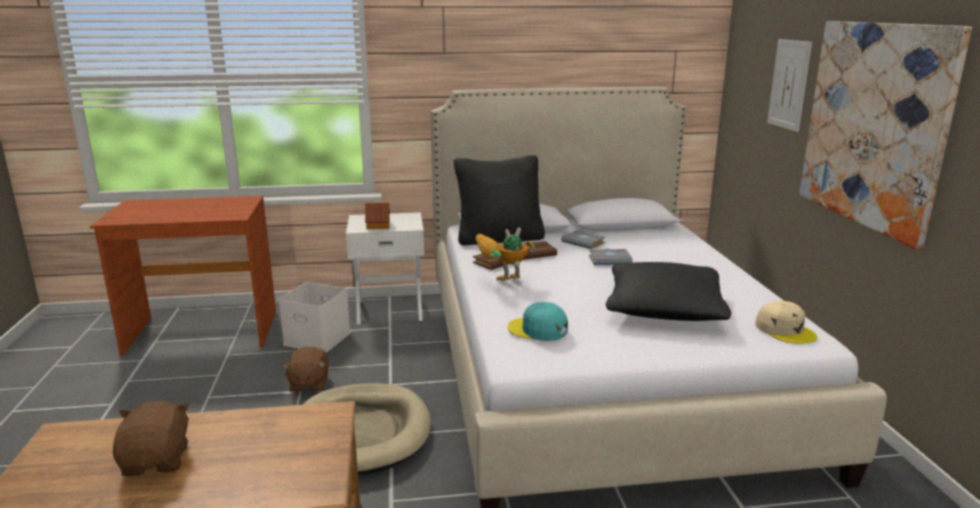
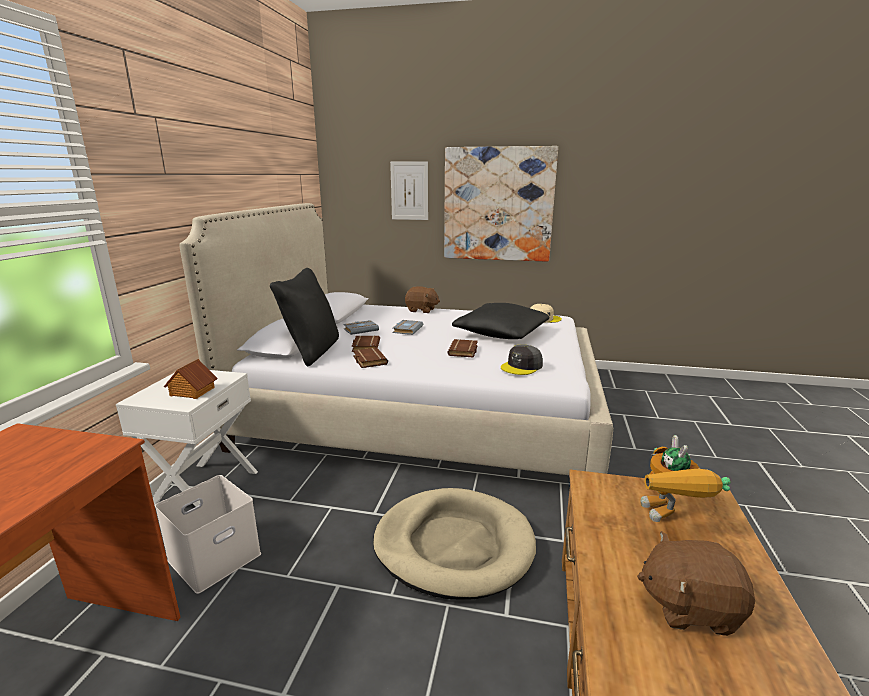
camera: 70 degrees left, 0 degrees up
(308, 384) = (328, 576): brown plush toy -> brown plush toy (421, 310)
(502, 284) = (422, 365): toy robot -> toy robot (669, 520)
(538, 330) = (522, 366): turquoise cap -> grey cap
(561, 295) = (464, 351): none -> brown book

